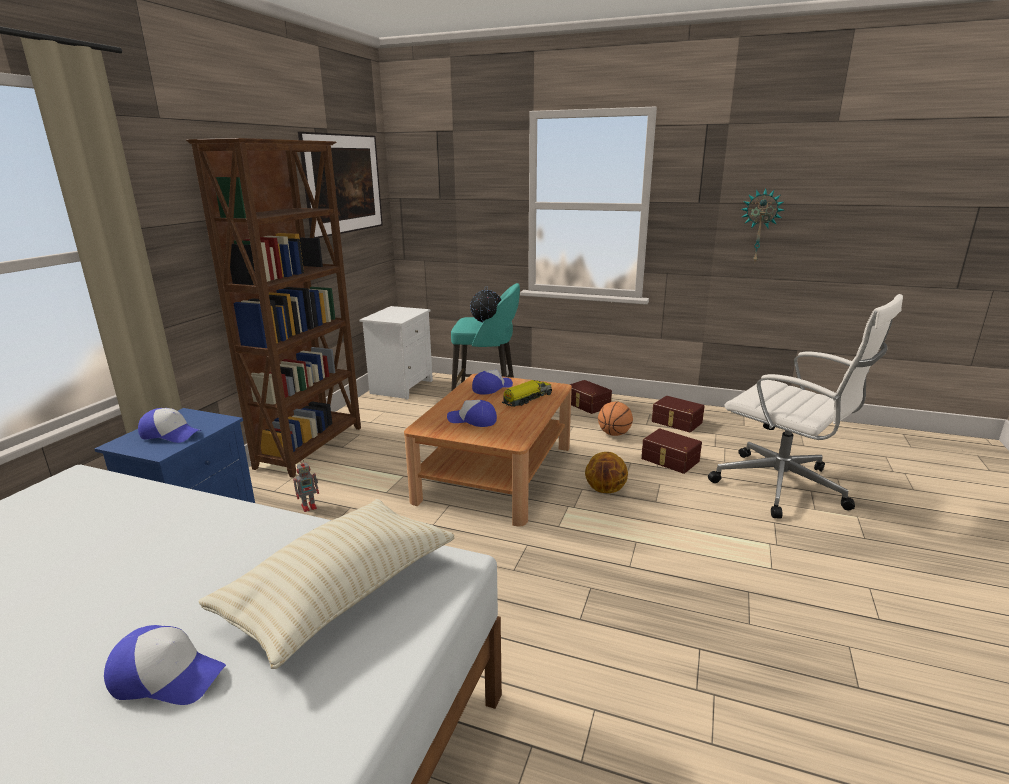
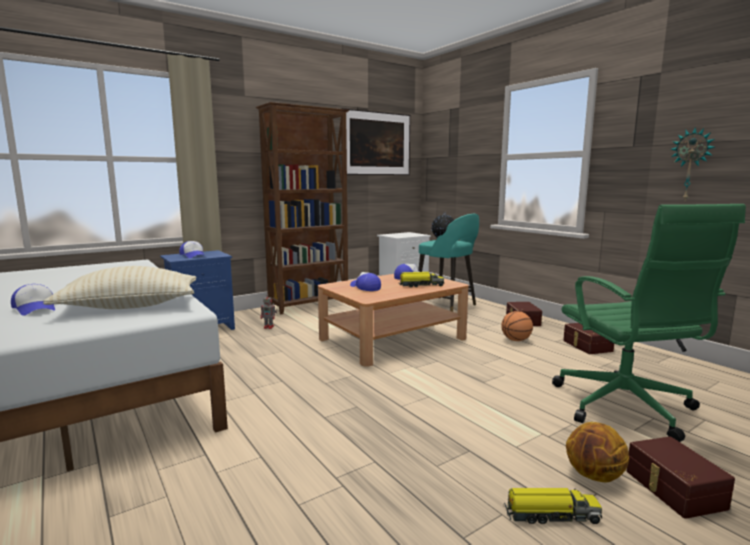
camera: 35 degrees right, 10 degrees down
(605, 490) = (453, 366): basketball -> basketball (594, 476)
(669, 460) = (538, 364): brown storage box -> brown storage box (673, 489)
(783, 487) = (625, 408): white office chair -> green office chair
(873, 627) = (550, 515): none -> toy truck

